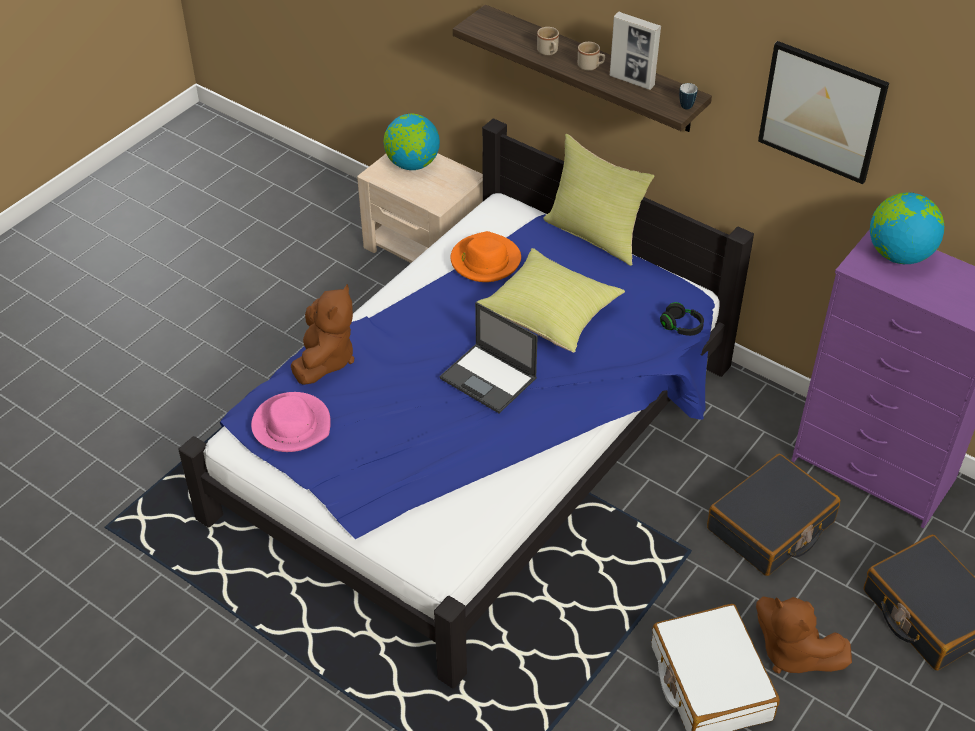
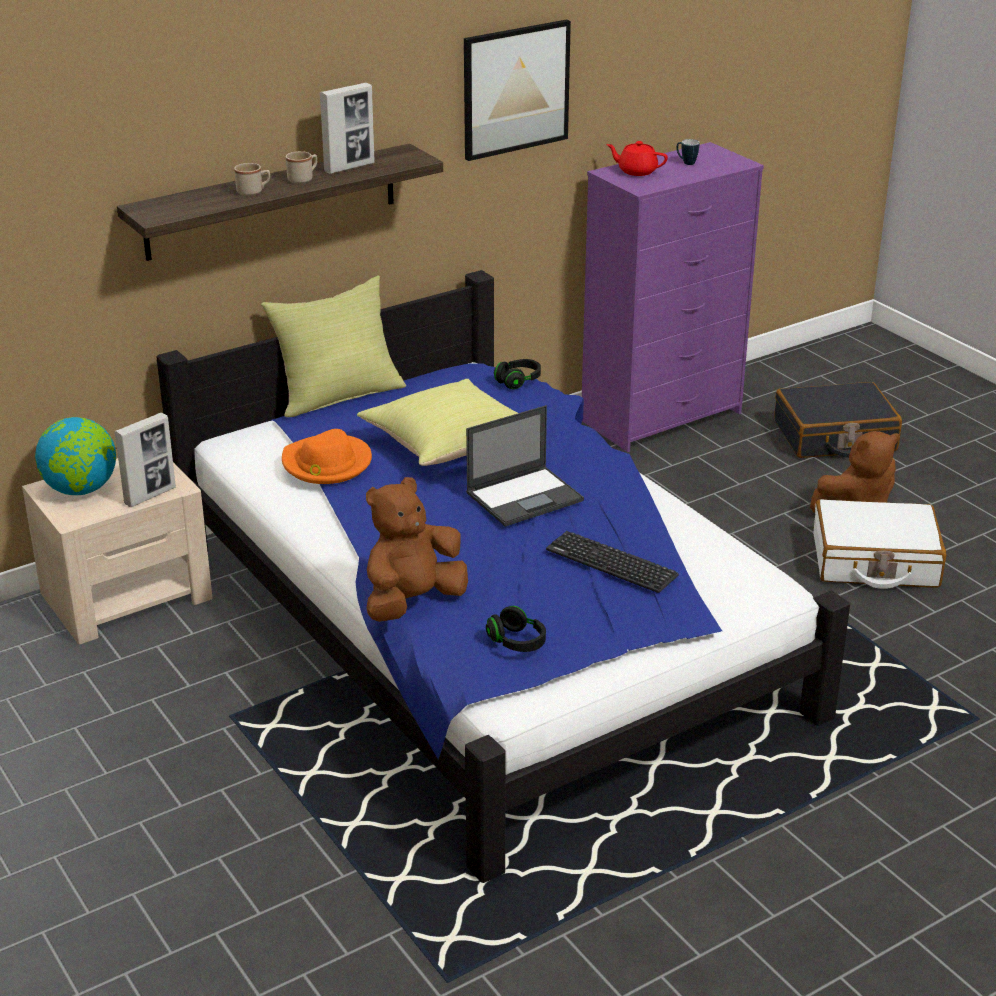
camera: 70 degrees left, 15 degrees down
(292, 425) = (517, 642): pink hat -> black headphones
(325, 359) = (412, 602): brown plush toy -> brown plush toy turned 75 degrees counterclockwise
(416, 451) = (611, 563): none -> keyboard
(421, 196) = (150, 495): none -> picture frame
(687, 104) = (415, 154): mug -> mug (686, 162)
(771, 526) = (702, 483): black suitcase -> none
(899, 255) = (636, 171): globe -> red teapot

